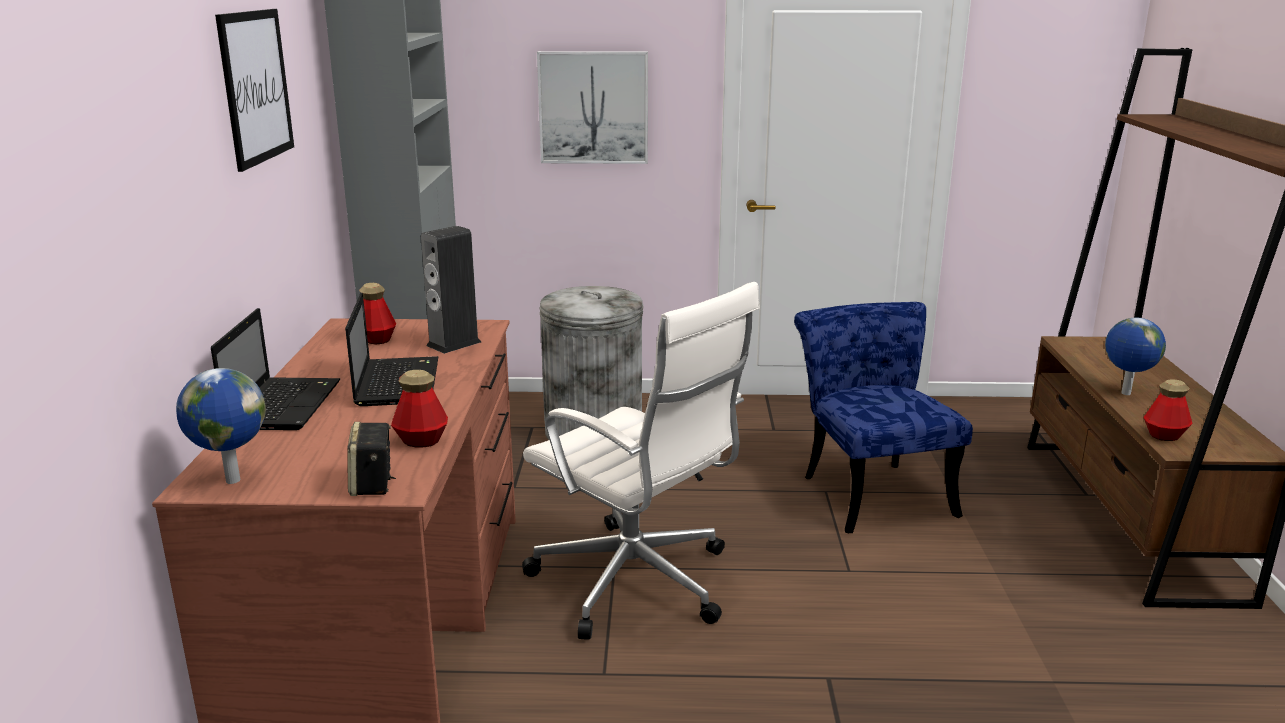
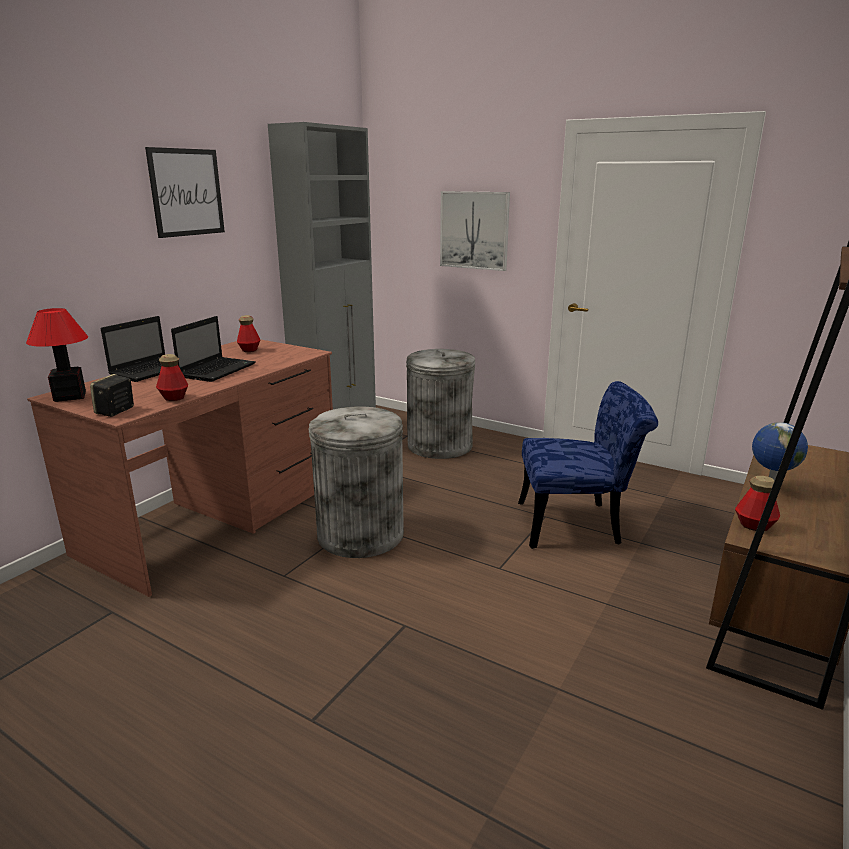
camera: 30 degrees right, 0 degrees up
(231, 480) = (69, 396): globe -> table lamp
(454, 344) = (280, 358): speaker -> none
(637, 584) = (360, 534): white office chair -> grey trash can
(870, 491) = (578, 524): blue chair -> blue chair turned 75 degrees clockwise

